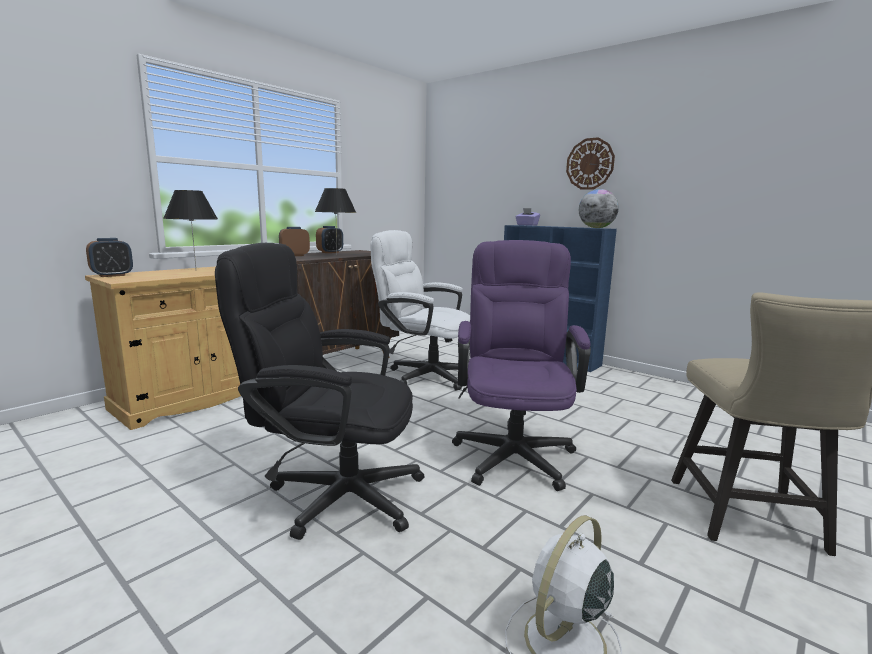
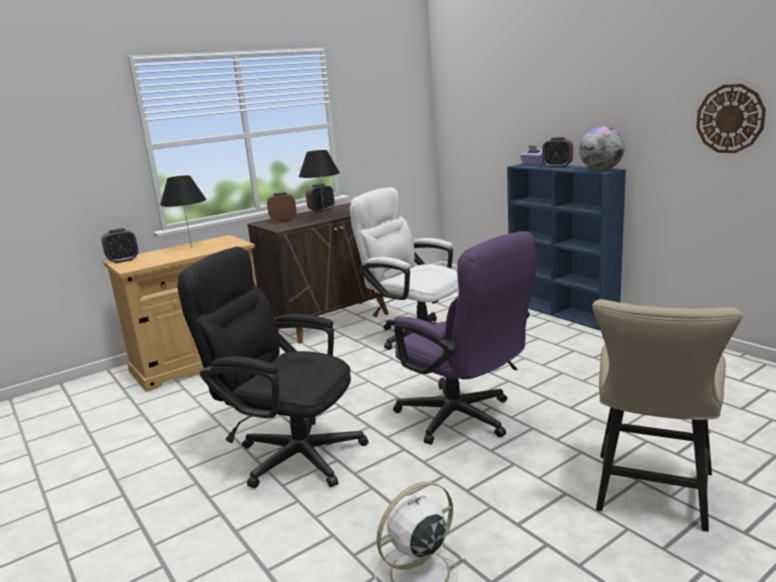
camera: 15 degrees right, 5 degrees up
(513, 450) = (463, 419): purple office chair -> purple office chair turned 120 degrees clockwise
(552, 226) = (557, 167): none -> alarm clock
(590, 164) = (596, 94): wall clock -> wall clock (730, 119)

